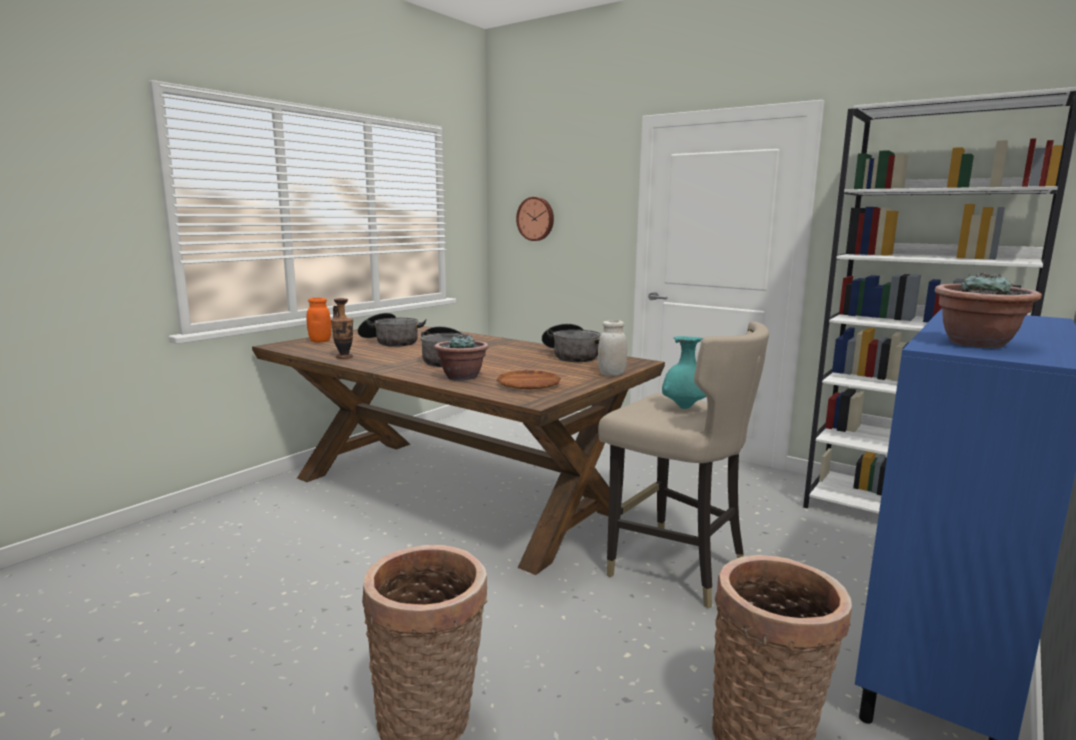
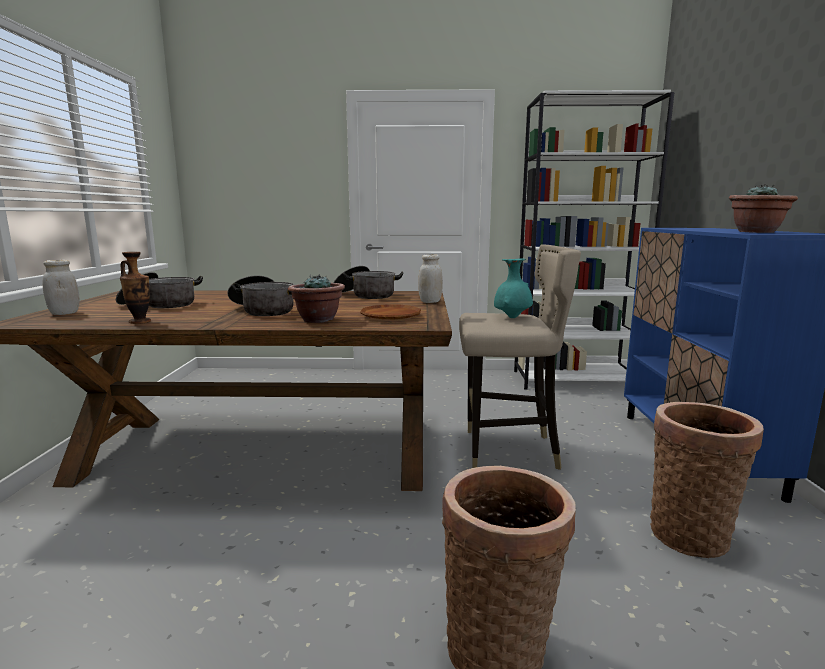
camera: 35 degrees left, 0 degrees up
(320, 341) = (64, 313): orange jar -> white jar
(536, 219) = (240, 182): wall clock -> none

